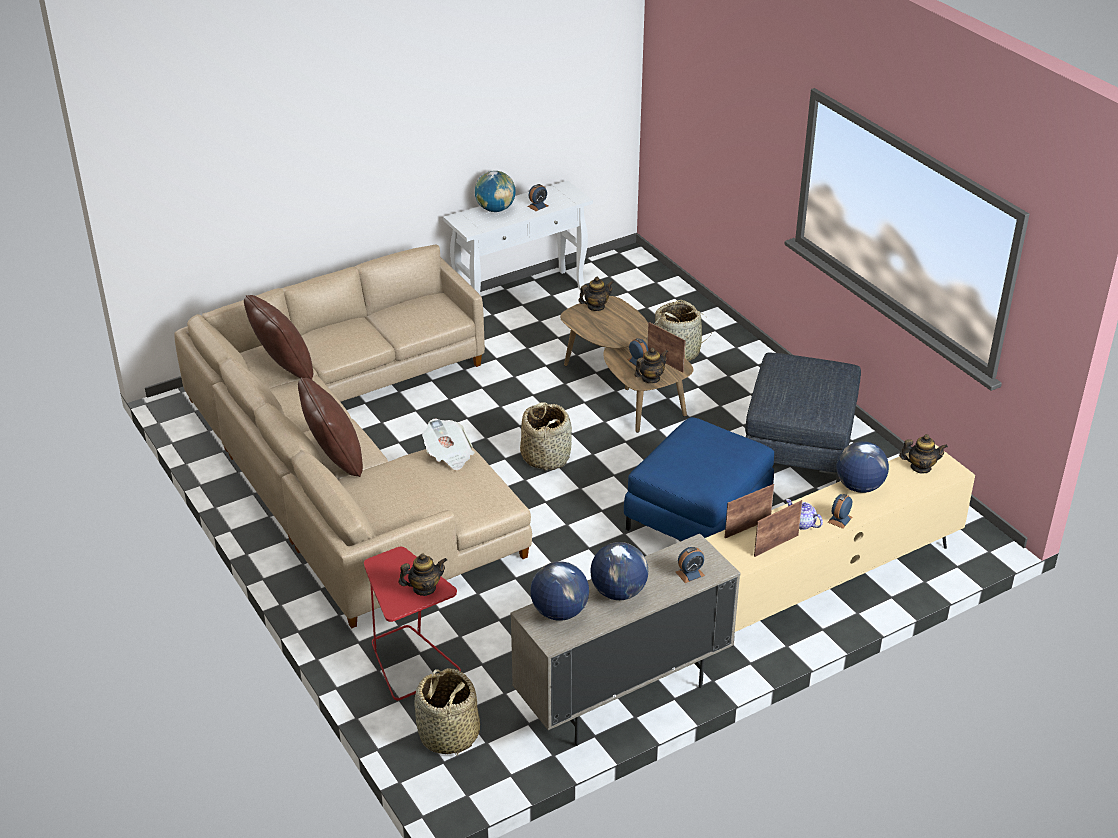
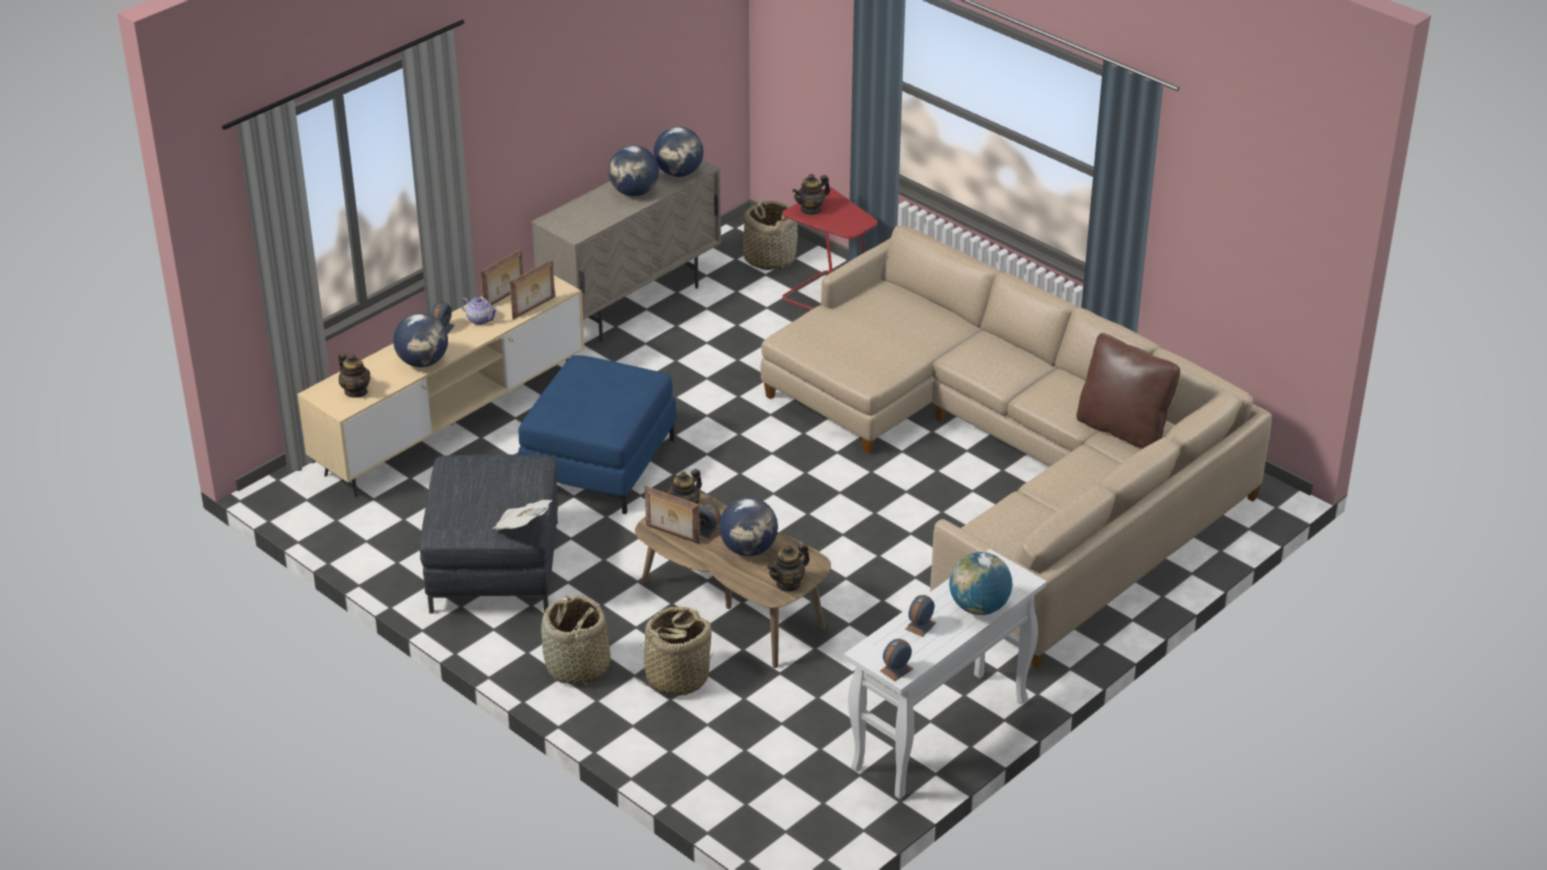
camera: 165 degrees right, 0 degrees up
(334, 459) = (986, 343): brown pillow -> none
(449, 455) = (870, 366): newspaper -> newspaper (522, 527)
(546, 456) = (793, 502): basket -> basket (577, 667)
(614, 332) = (749, 549): none -> globe
(690, 573) = (576, 213): alarm clock -> alarm clock (896, 670)
(920, 467) = (356, 391): teapot -> teapot turned 120 degrees counterclockwise

